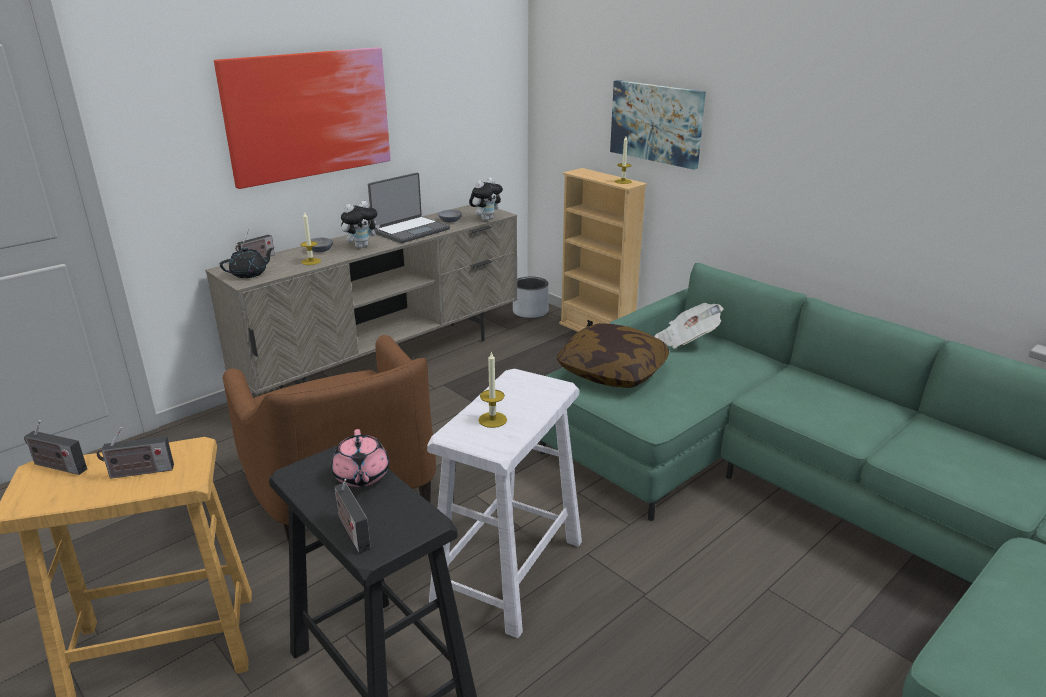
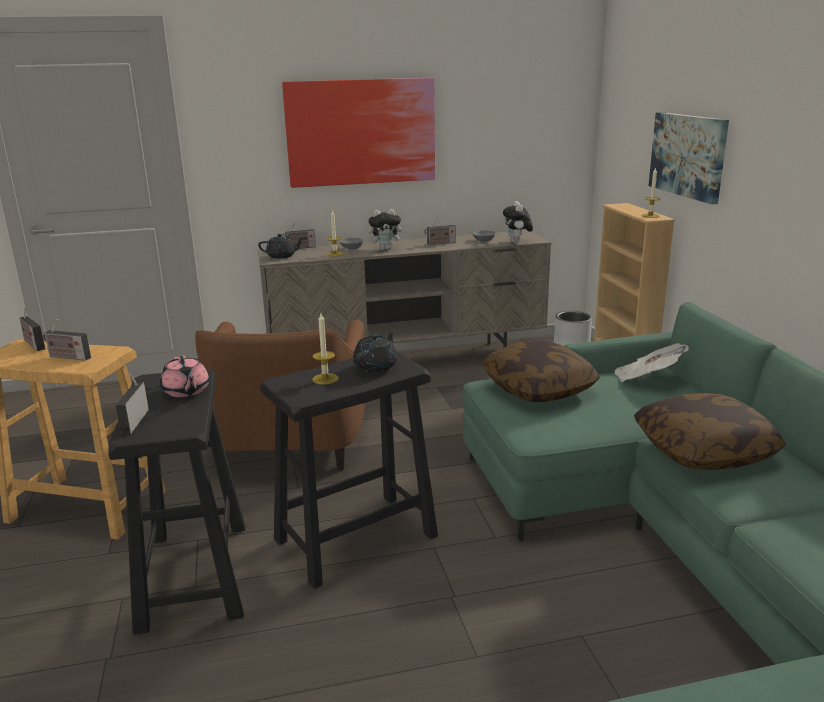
camera: 30 degrees right, 5 degrees down
(361, 476) = (186, 391): pink teapot -> pink teapot turned 45 degrees counterclockwise
(410, 231) = (440, 243): laptop -> radio
(486, 219) = (517, 242): plush toy -> plush toy turned 105 degrees clockwise
(509, 570) = (357, 538): white stool -> black stool
(525, 392) = (376, 366): none -> black teapot
(790, 399) = (703, 451): none -> pillow

